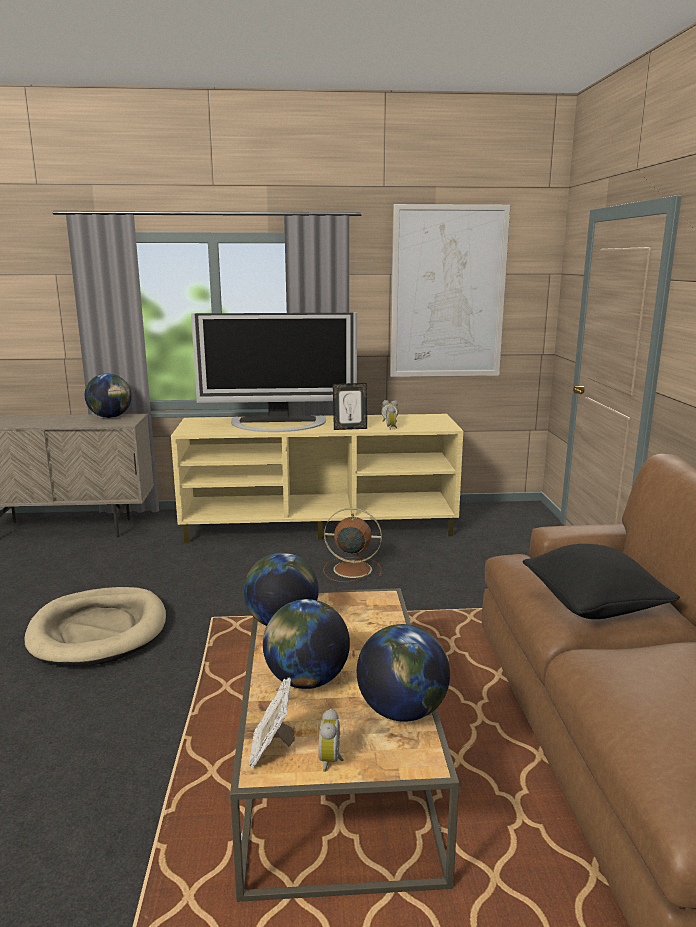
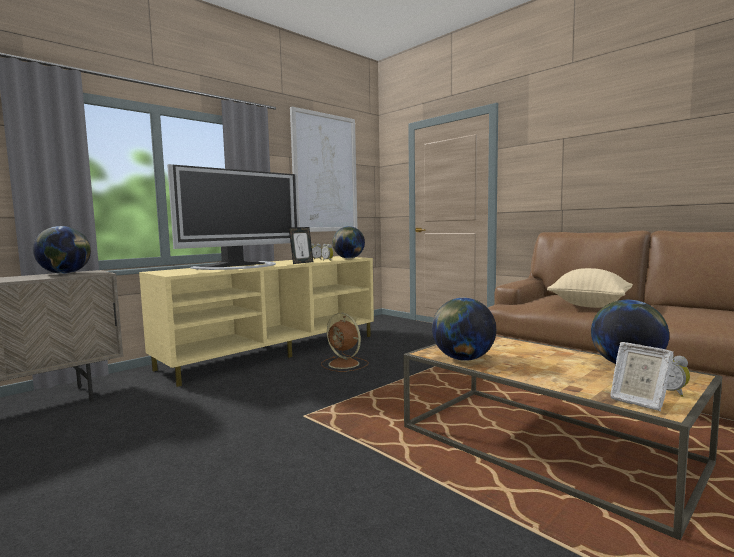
camera: 40 degrees left, 10 degrees down
(99, 631) = (215, 461): beige dog bed -> none
(306, 680) = (554, 373): globe -> globe (348, 258)
(350, 569) = (345, 364): brown fan -> brown fan turned 105 degrees counterclockwise
(593, 607) = (589, 305): black pillow -> beige pillow

